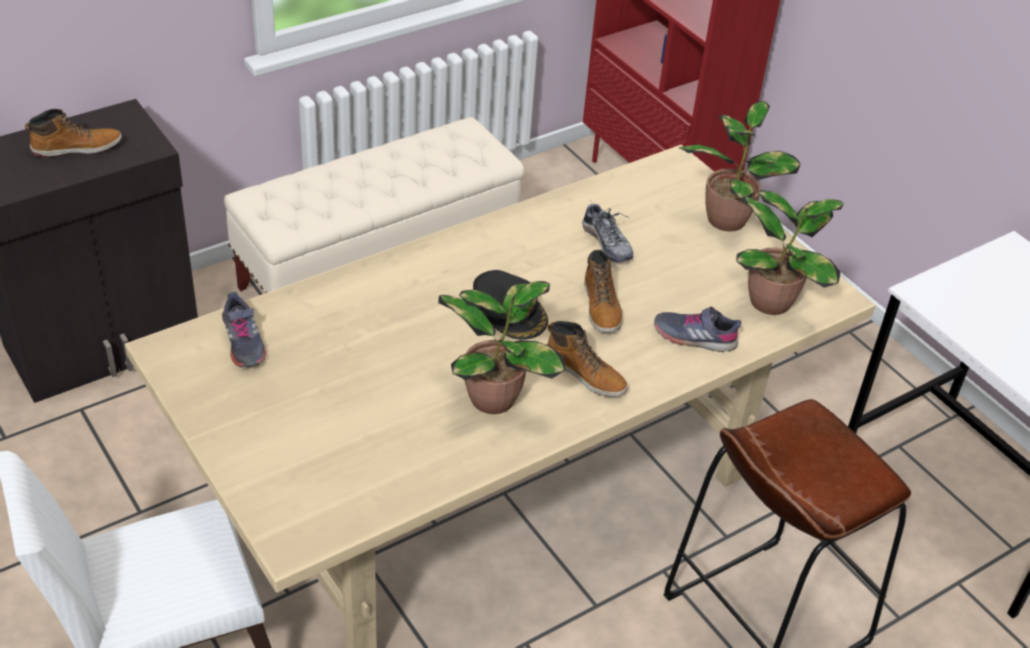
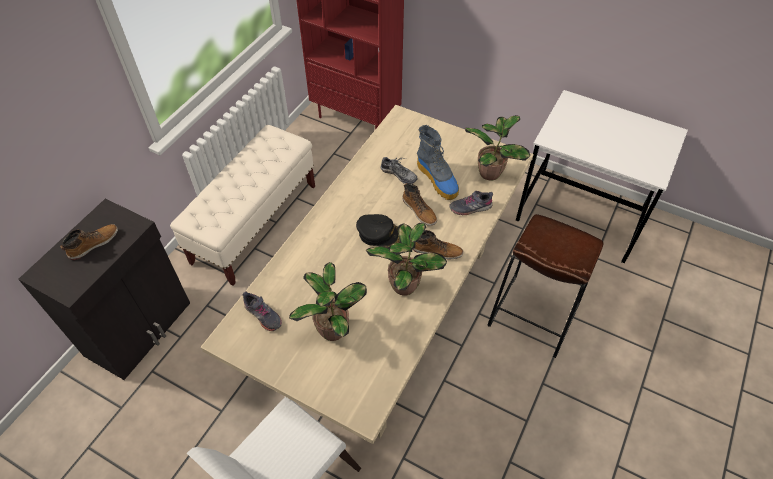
camera: 25 degrees left, 10 degrees up
(669, 276) = (438, 180): none -> boot
(727, 218) = (442, 136): potted plant -> potted plant (332, 328)

